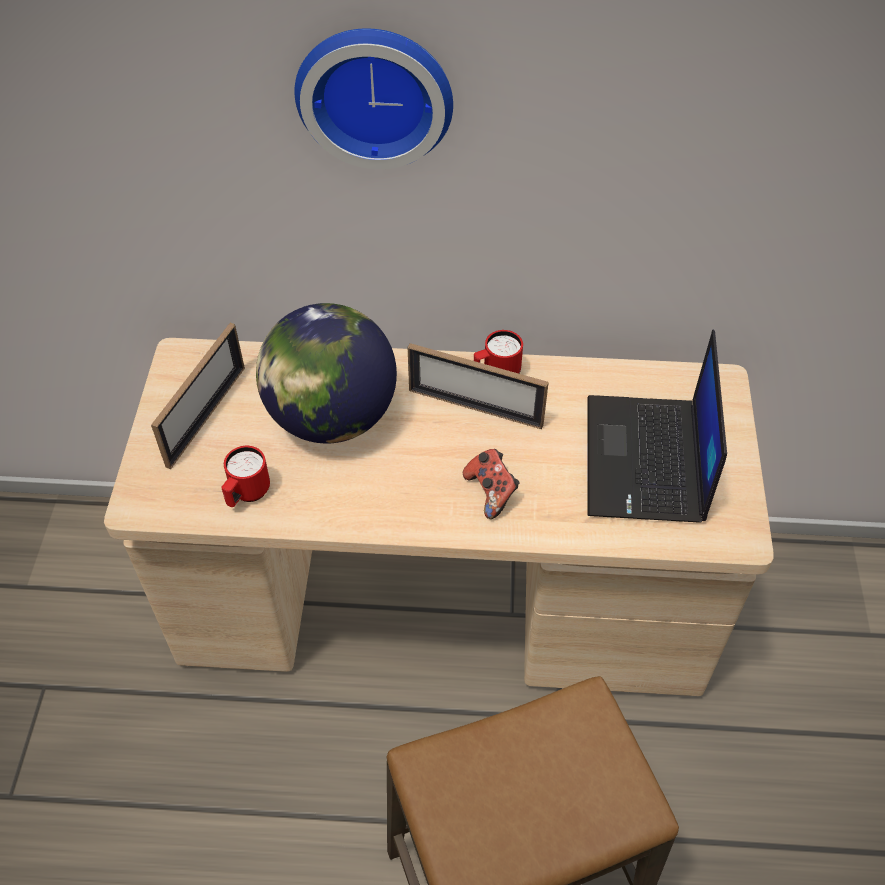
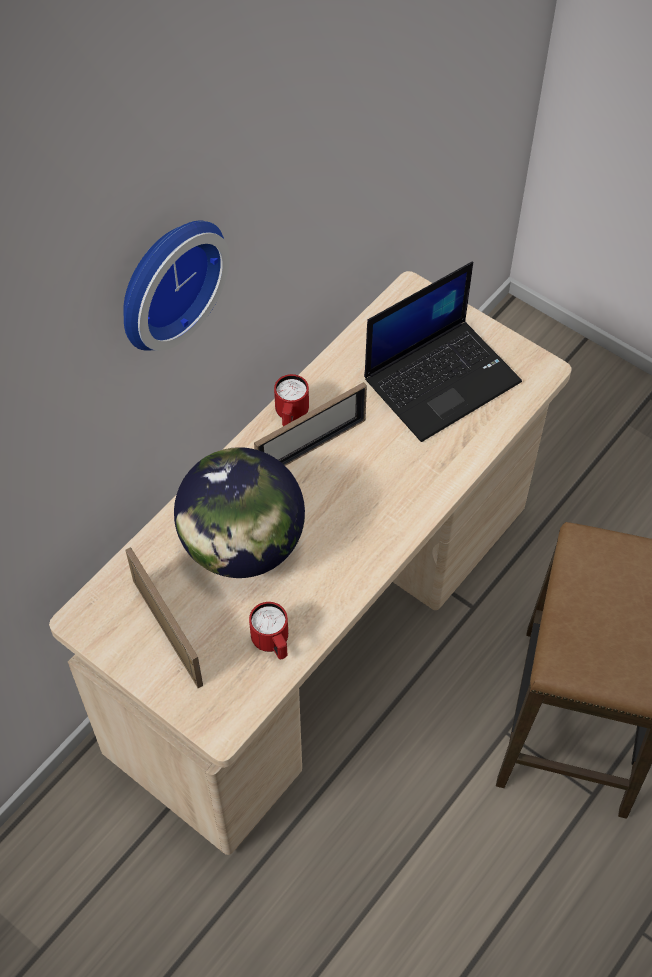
camera: 55 degrees left, 5 degrees up
(491, 492) = (396, 485): game controller -> none
(646, 461) = (442, 378): laptop -> laptop turned 75 degrees counterclockwise

